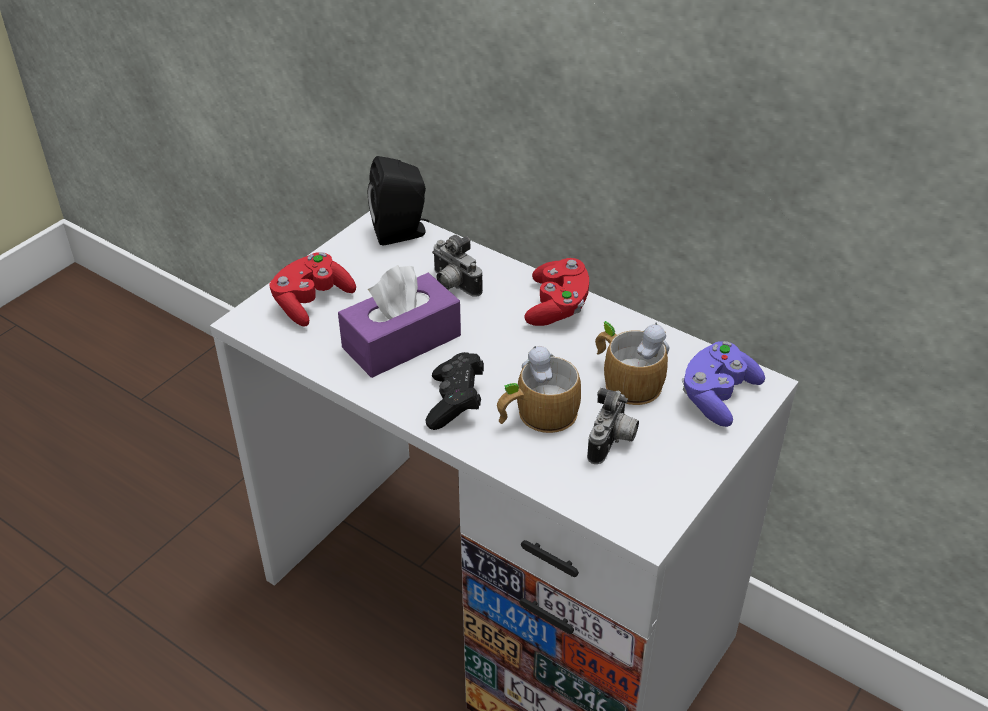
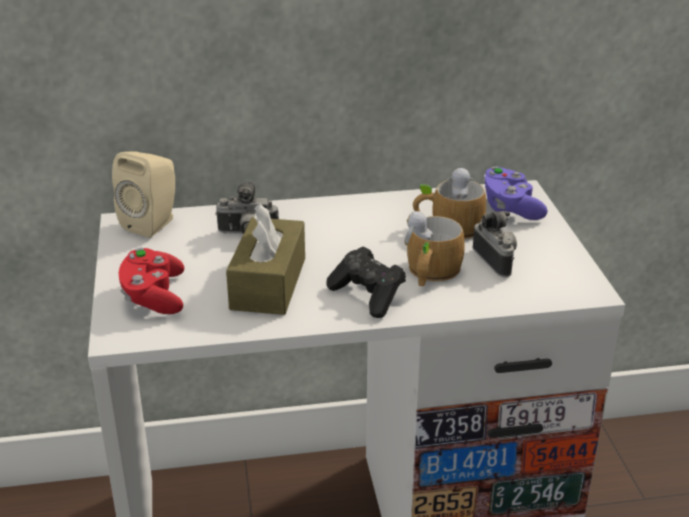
camera: 45 degrees left, 10 degrees down
(401, 342) = (268, 283): purple tissue box -> brown tissue box
(402, 233) = (153, 223): black speaker -> beige speaker
(557, 306) = (340, 211): red game controller -> none

